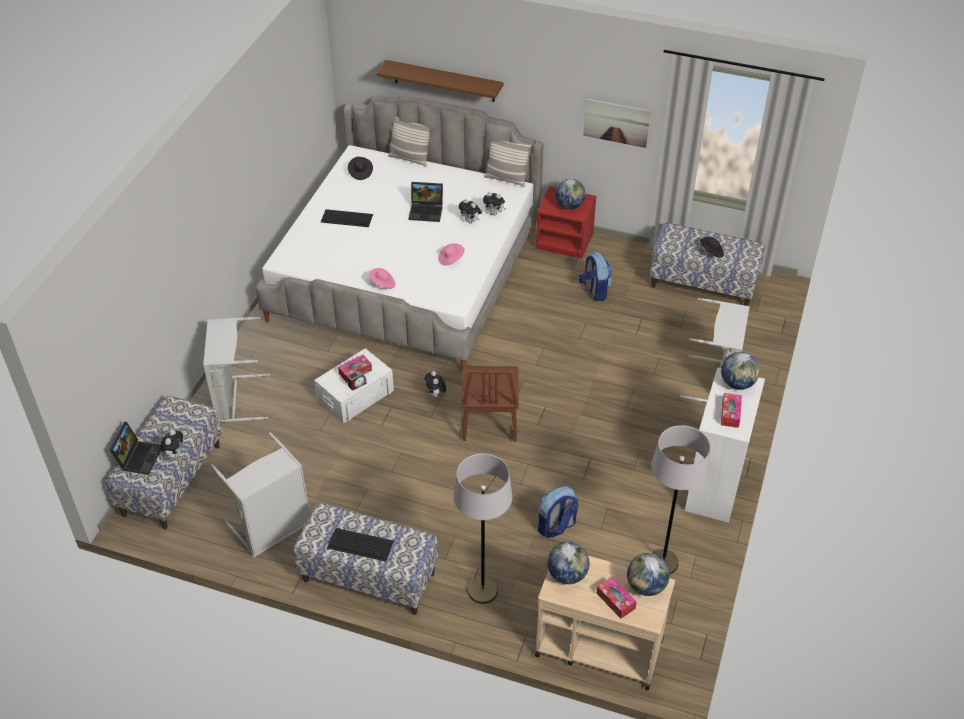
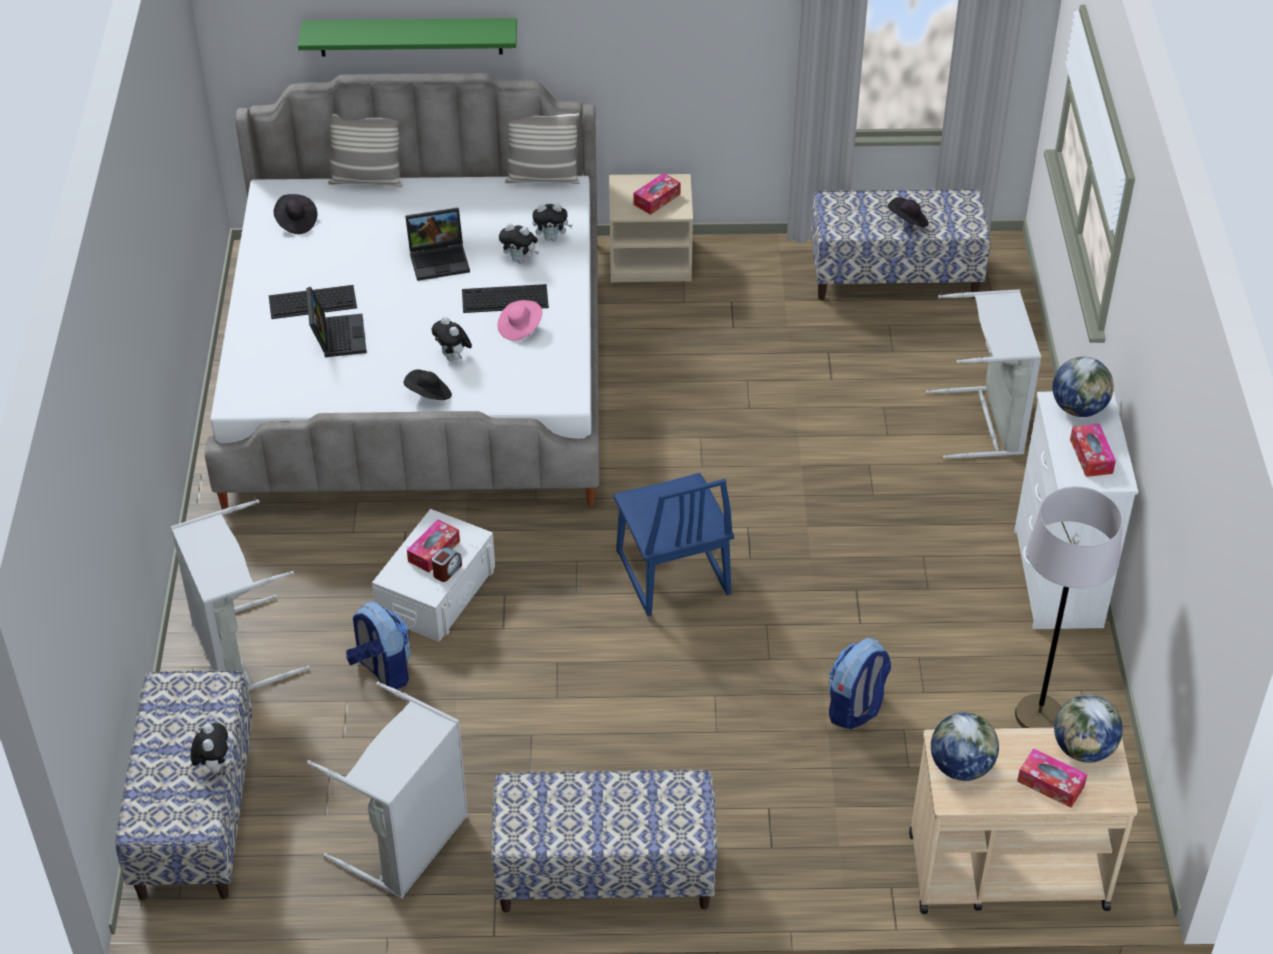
camera: 20 degrees left, 0 degrees up
(138, 456) = (152, 787): laptop -> laptop (336, 336)
(359, 544) = (598, 820): keyboard -> keyboard (504, 299)
(382, 284) = (429, 395): pink hat -> black hat
(435, 395) = (566, 555): plush toy -> plush toy (453, 357)
(444, 81) = (410, 36): brown shelf -> green shelf
(482, 591) = (792, 840): grey floor lamp -> none
(489, 421) = (671, 574): brown chair -> blue chair
(565, 241) = (651, 259): red nightstand -> beige nightstand
(569, 206) = (657, 199): globe -> tissue box
(594, 291) = (735, 327): backpack -> backpack (382, 670)
(616, 122) = (715, 46): picture -> none

